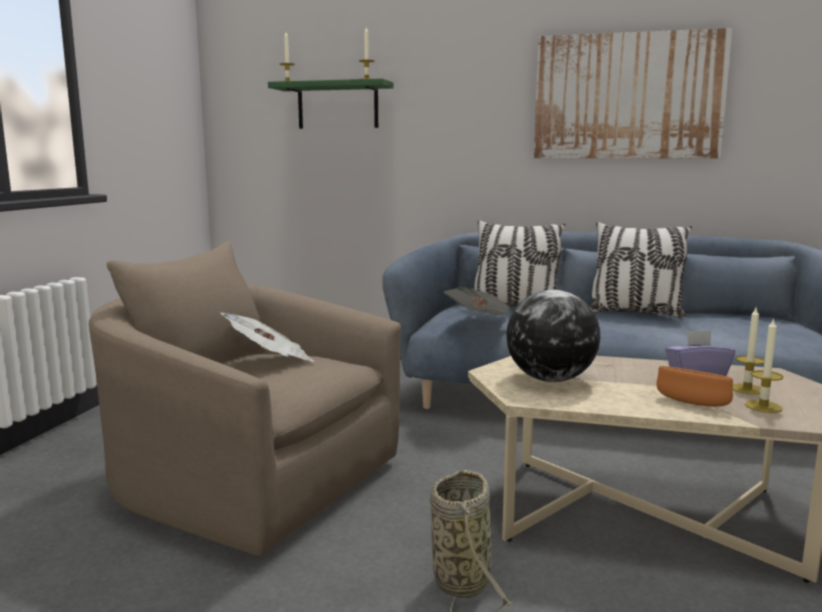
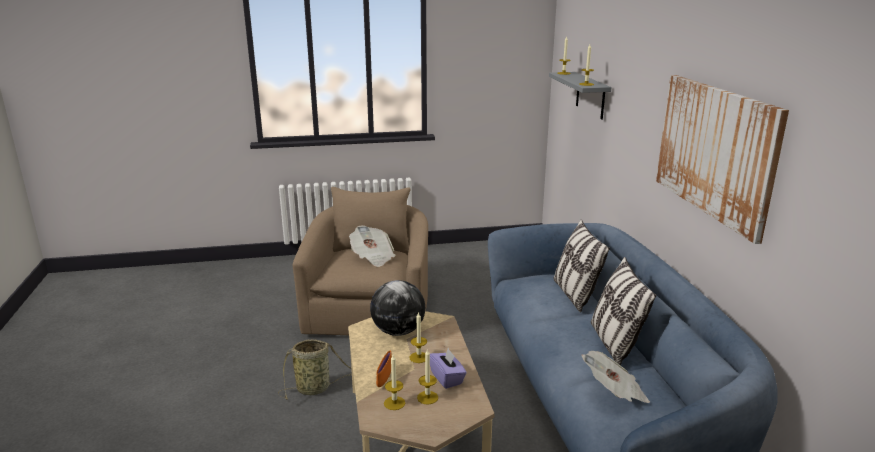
camera: 65 degrees right, 10 degrees up
(338, 106) = (590, 95): green shelf -> grey shelf
(479, 321) = (521, 290): newspaper -> newspaper (614, 392)
(635, 379) = (419, 357): none -> candle

